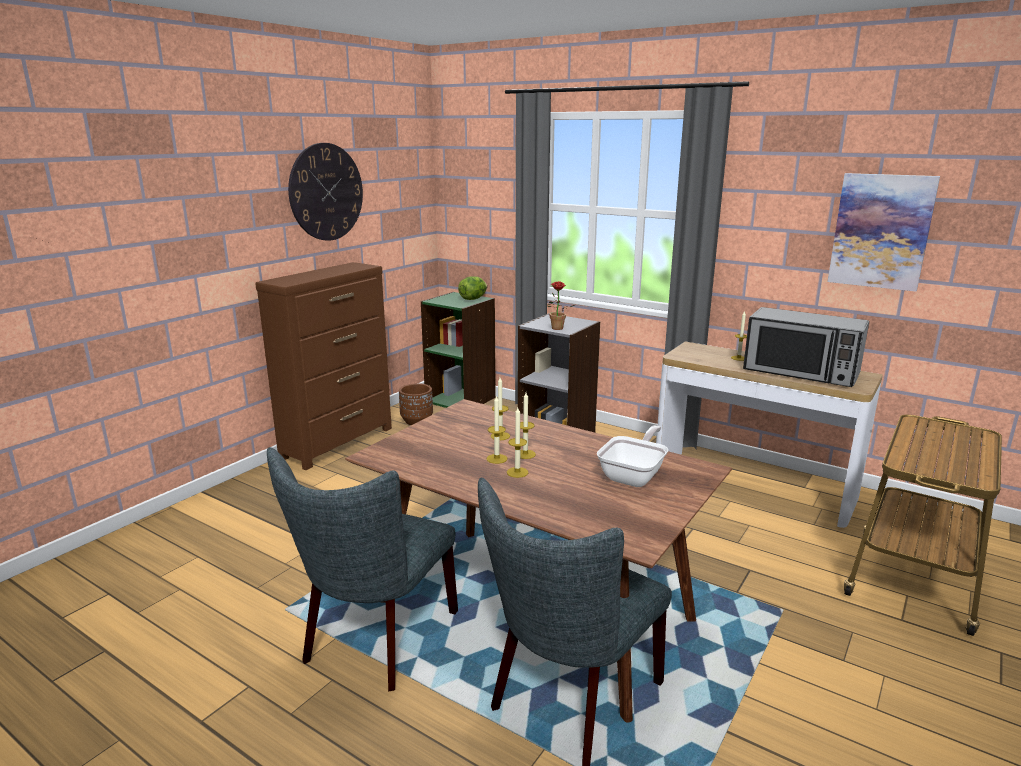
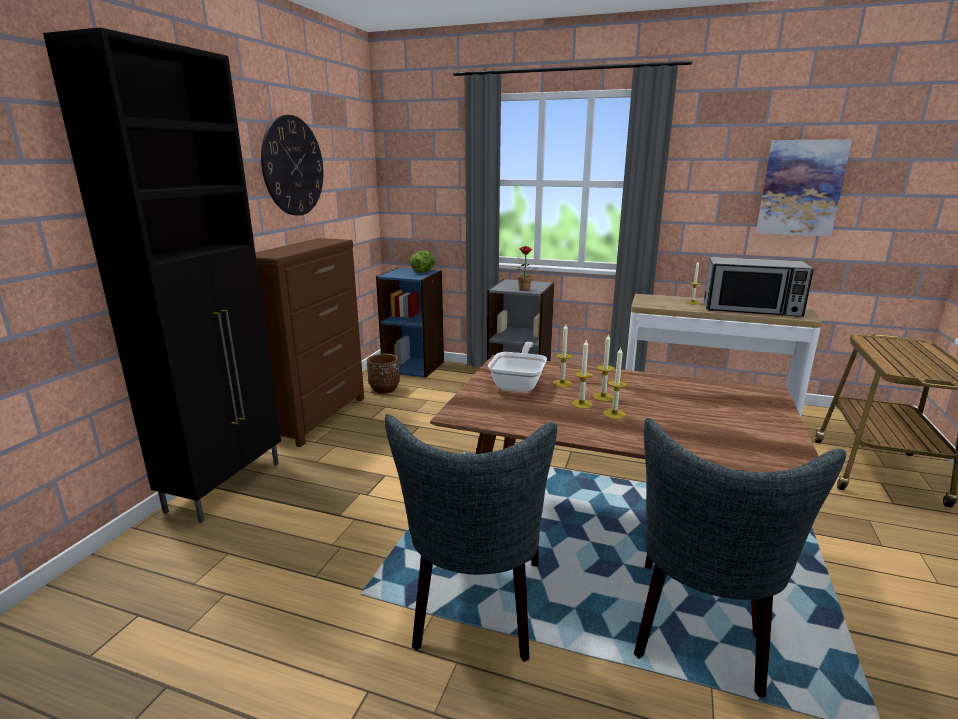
camera: 15 degrees left, 0 degrees up
(225, 497) = (227, 485): none -> black cabinet
(461, 399) = (414, 366): green bookcase -> blue bookcase
(634, 475) = (719, 404): frying pan -> frying pan (519, 384)

